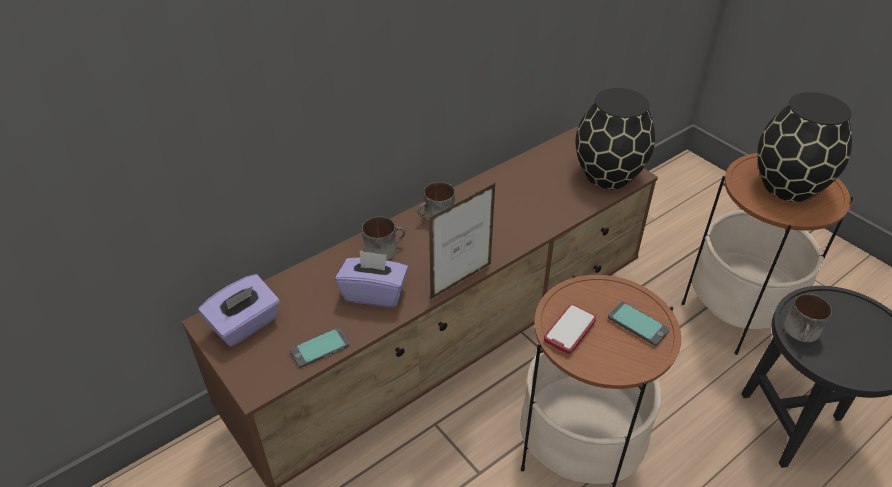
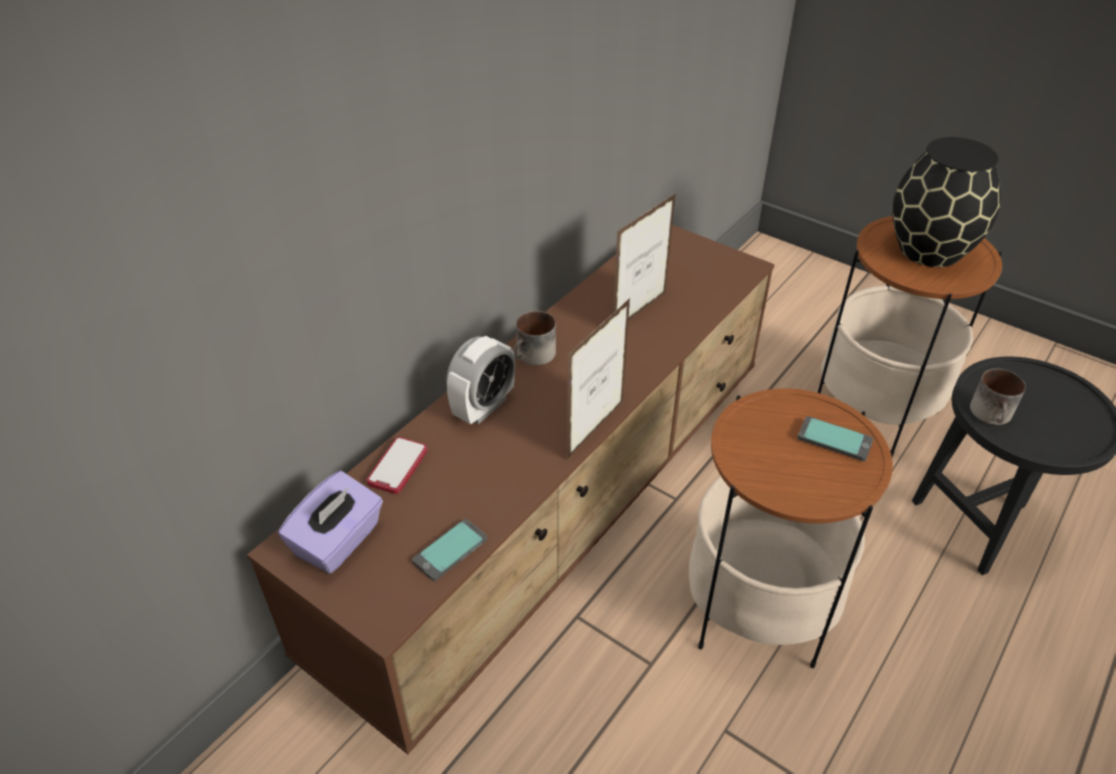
camera: 15 degrees left, 0 degrees up
(374, 293) = (493, 466): purple tissue box -> none
(384, 248) = (484, 407): mug -> alarm clock
(531, 197) = (639, 312): none -> picture frame
(569, 330) = (761, 462): phone -> phone (398, 467)
(609, 175) = (719, 271): black vase -> none

